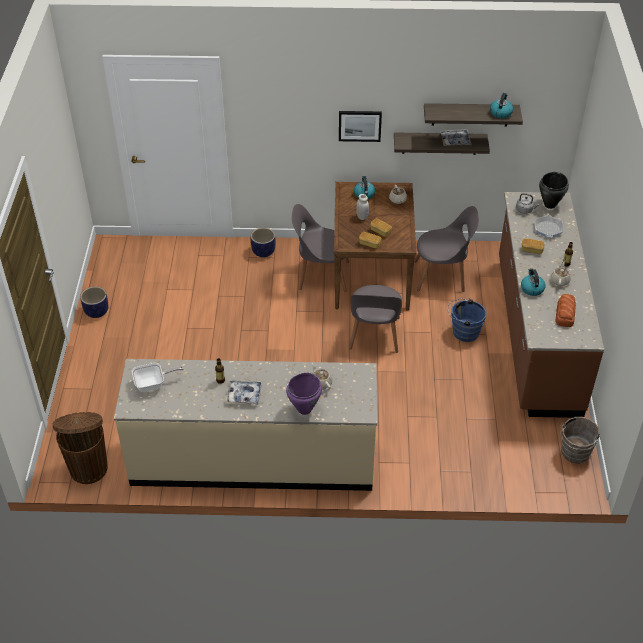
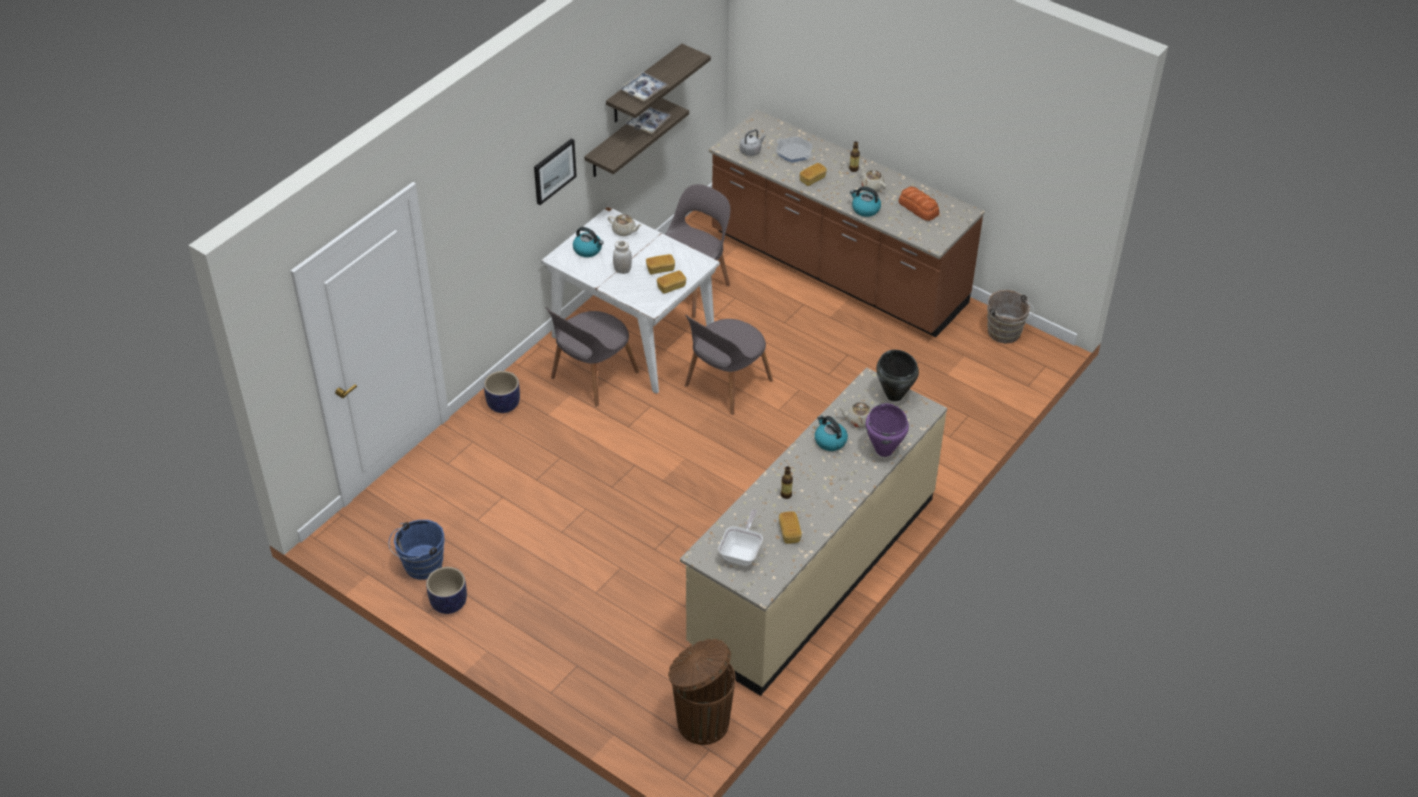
camera: 55 degrees left, 0 degrees up
(188, 398) = (789, 533): none -> bread
(244, 395) = (824, 486): tray -> tray (643, 90)
(371, 274) = (632, 337): brown dining table -> white dining table
(374, 335) = (726, 385): grey chair -> grey chair turned 90 degrees clockwise
(463, 332) = (785, 317): blue bucket -> blue bucket (420, 566)
(500, 112) = (681, 61): kettle -> kettle (830, 441)
(550, 205) = (761, 131): black cooking pot -> black cooking pot (894, 395)

